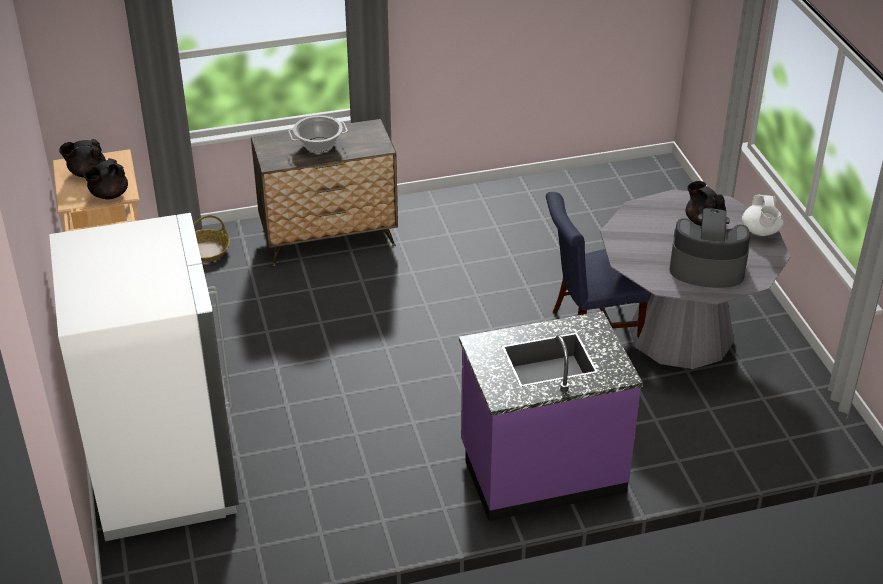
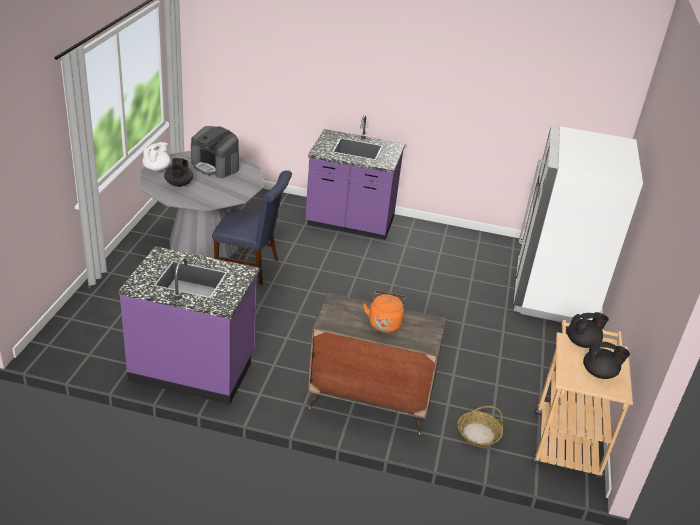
camera: 155 degrees left, 5 degrees down
(318, 145) = (384, 323): cooking pot -> orange kettle
(518, 203) = (193, 367): none -> purple counter

